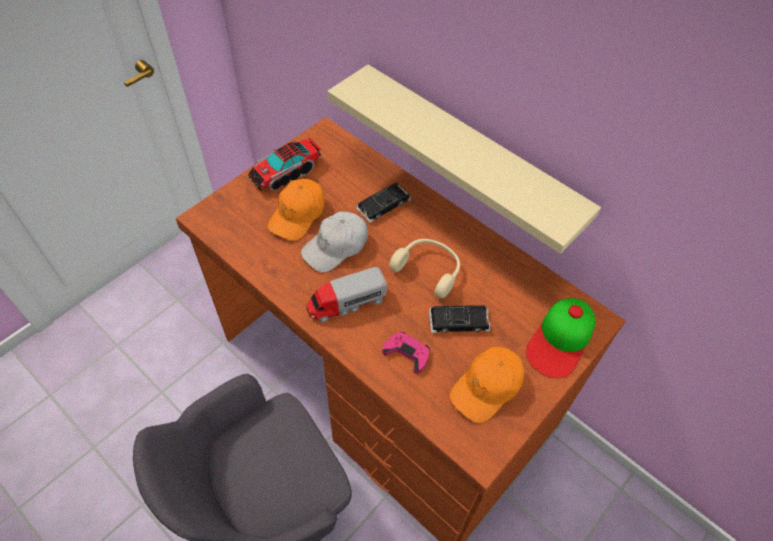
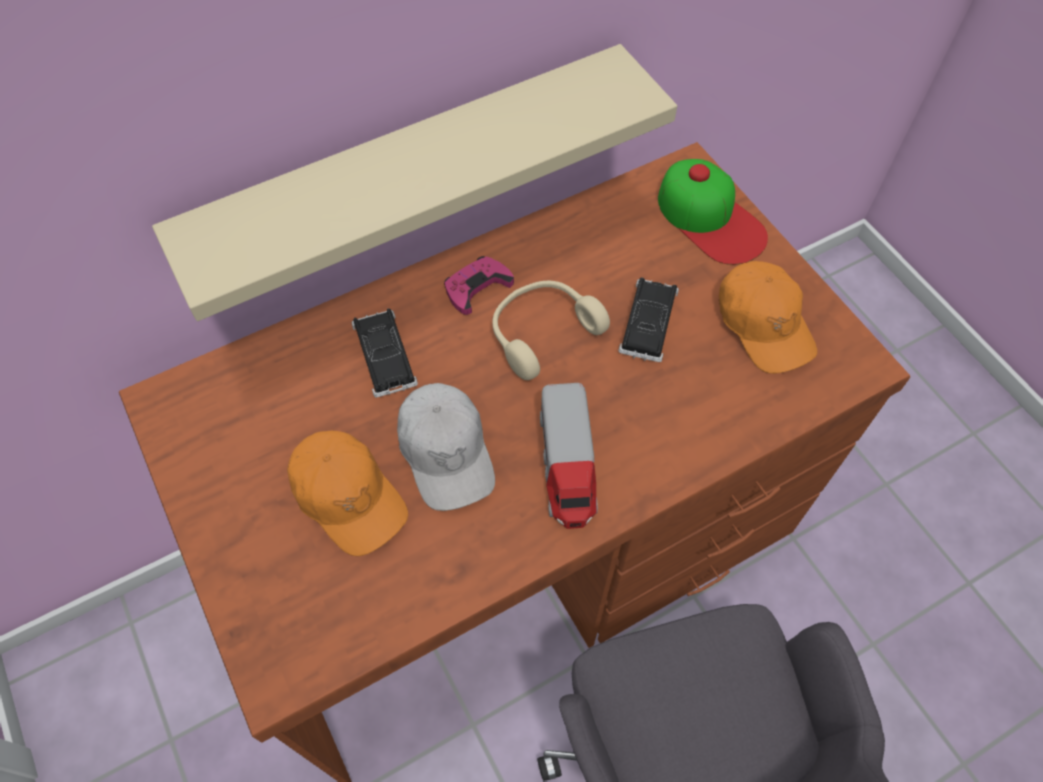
camera: 70 degrees left, 5 degrees up
(285, 173) = (232, 495): toy truck -> none
(407, 353) = (685, 405): pink game controller -> pink game controller (477, 287)

